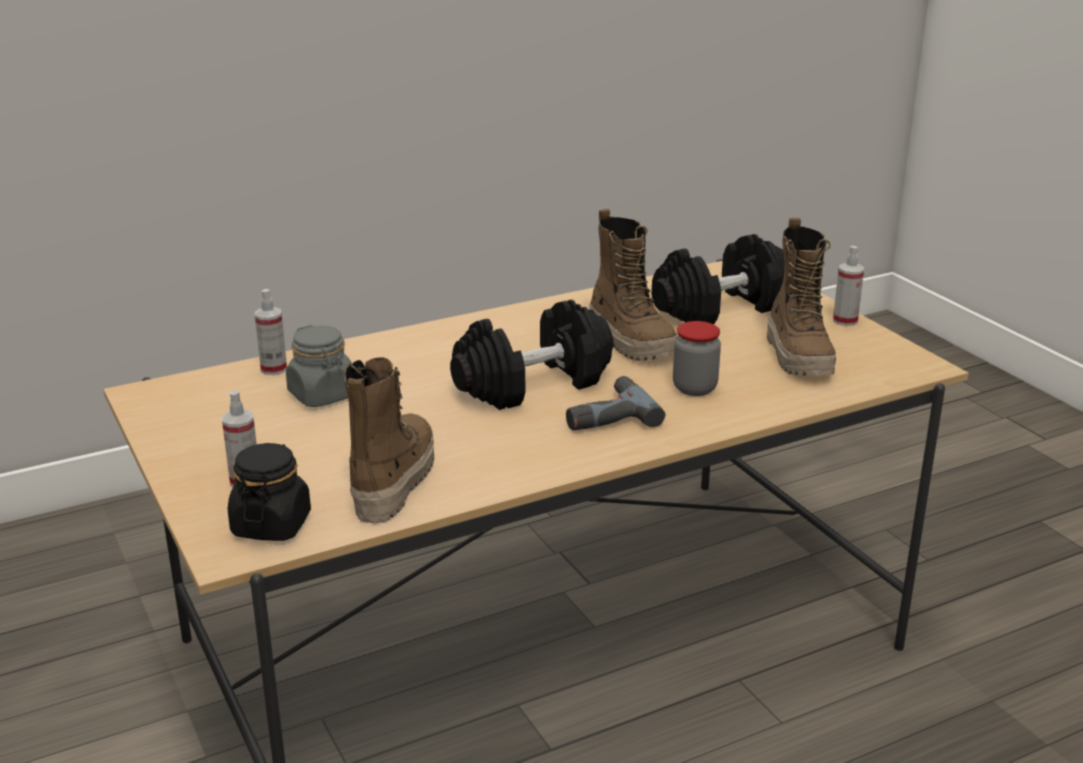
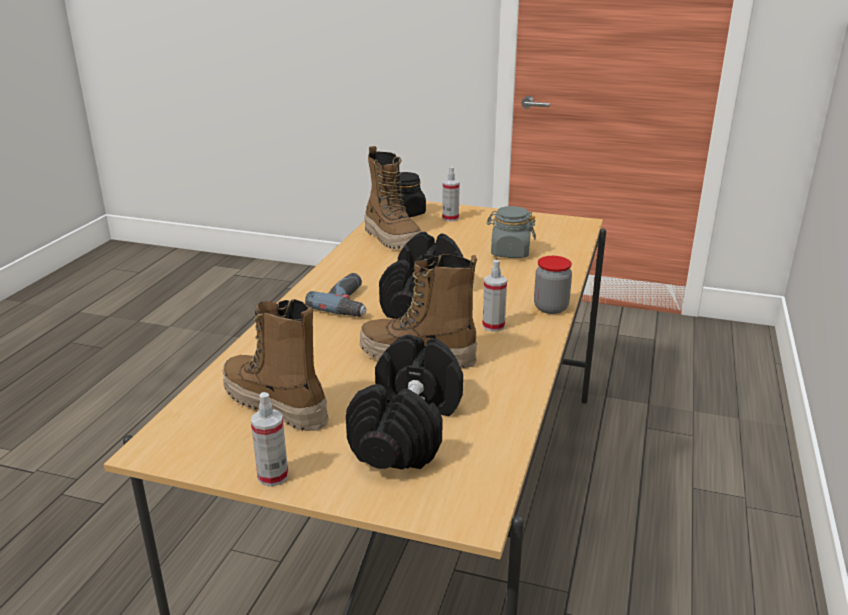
camera: 135 degrees right, 0 degrees up
(274, 369) = (565, 252): spray bottle -> spray bottle (493, 326)
(694, 388) = (321, 342): jar -> jar (550, 308)

